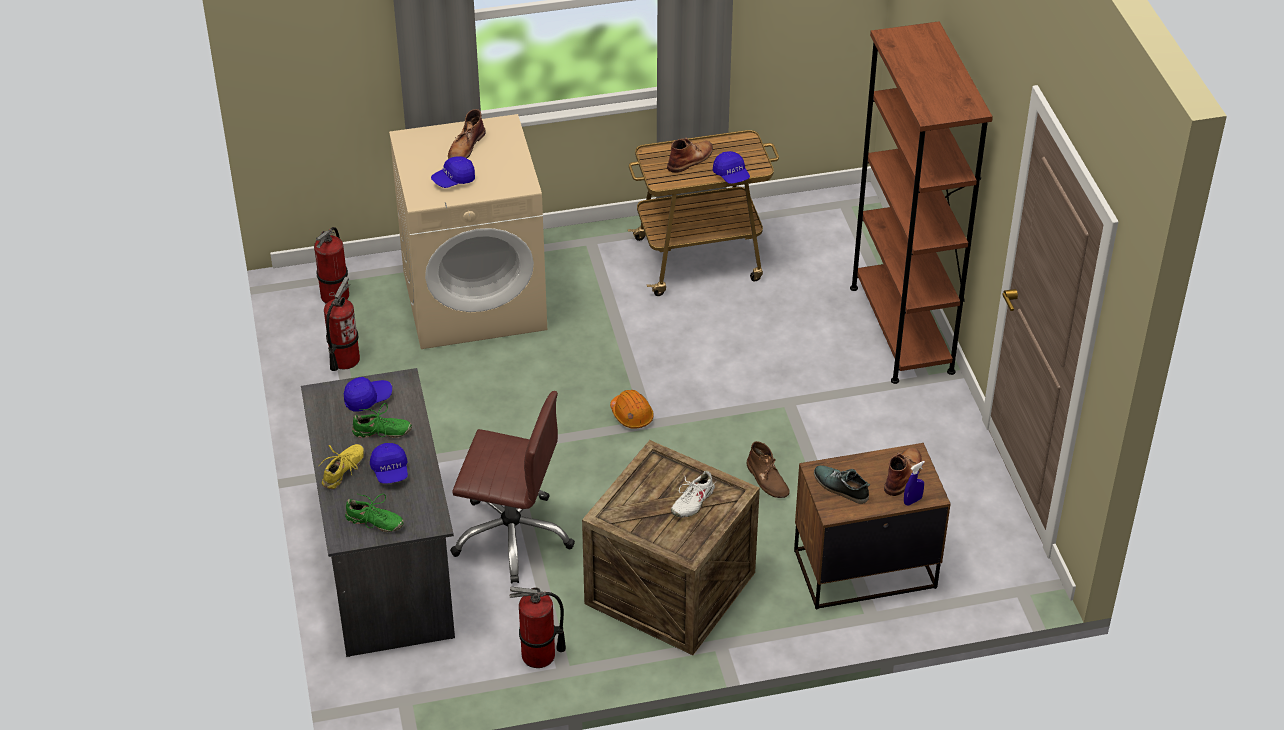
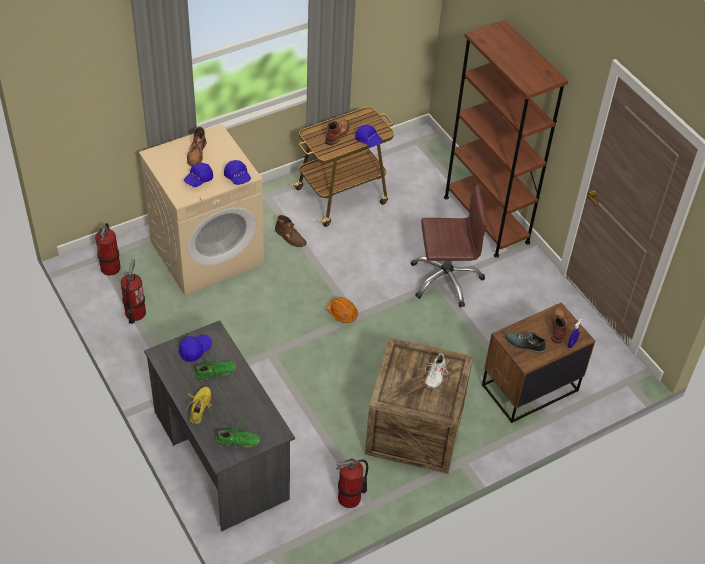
camera: 20 degrees left, 5 degrees up
(390, 471) = (233, 401): blue cap -> blue cap (237, 177)
(512, 536) = (298, 416): brown office chair -> brown office chair (445, 279)
(767, 479) = (445, 340): brown boot -> brown boot (290, 237)

